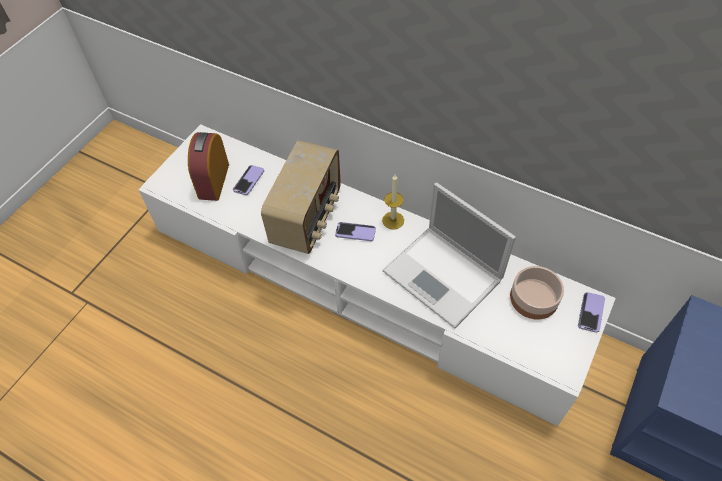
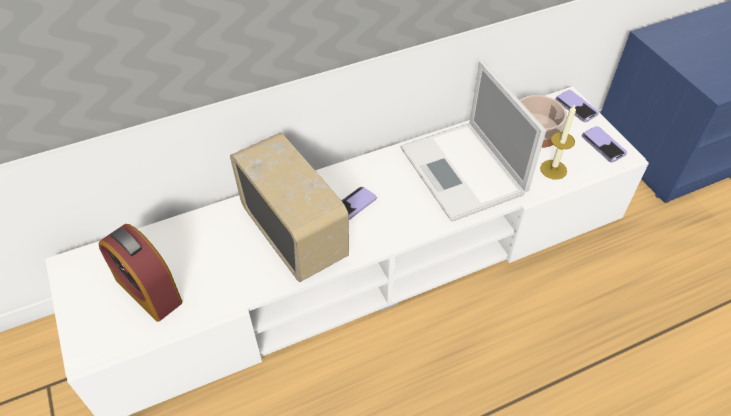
camera: 55 degrees left, 5 degrees down
(249, 181) = (187, 257): phone -> phone (603, 145)
(393, 220) = (366, 170): candle -> candle (553, 169)
(444, 276) = (464, 172): laptop -> laptop turned 75 degrees clockwise

